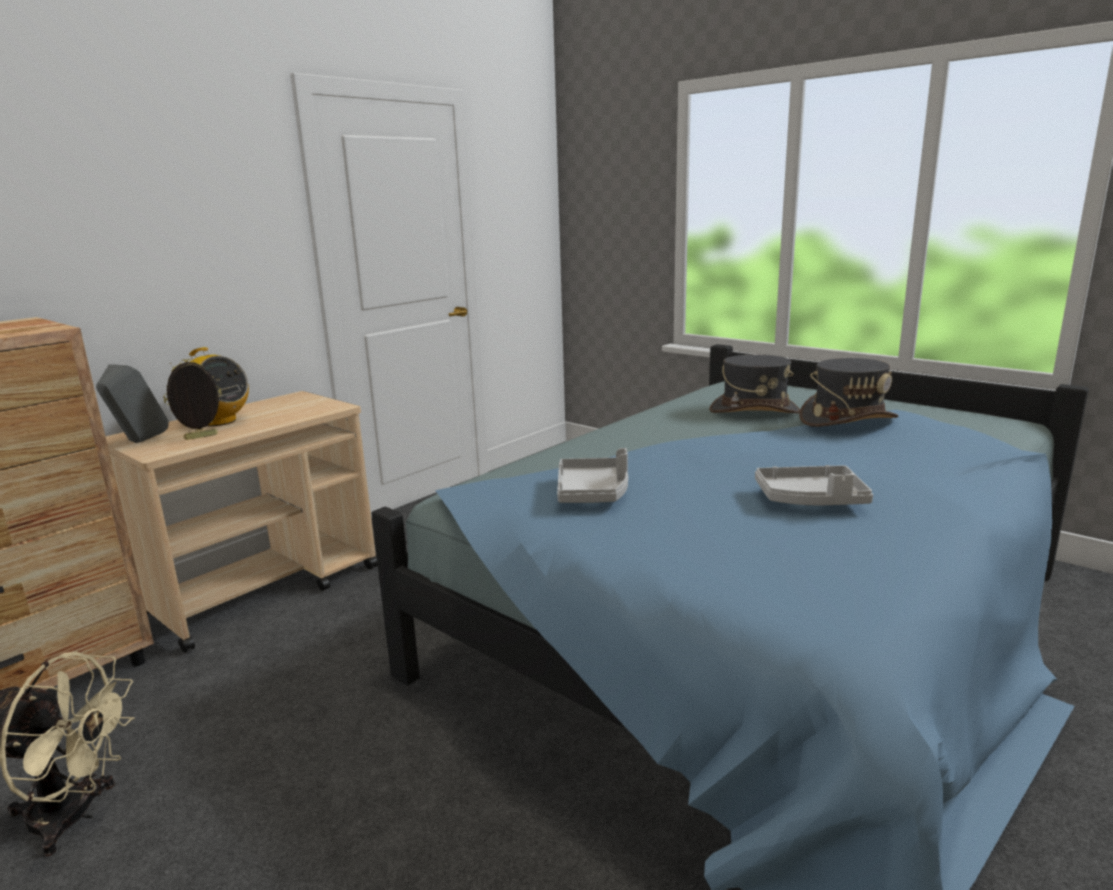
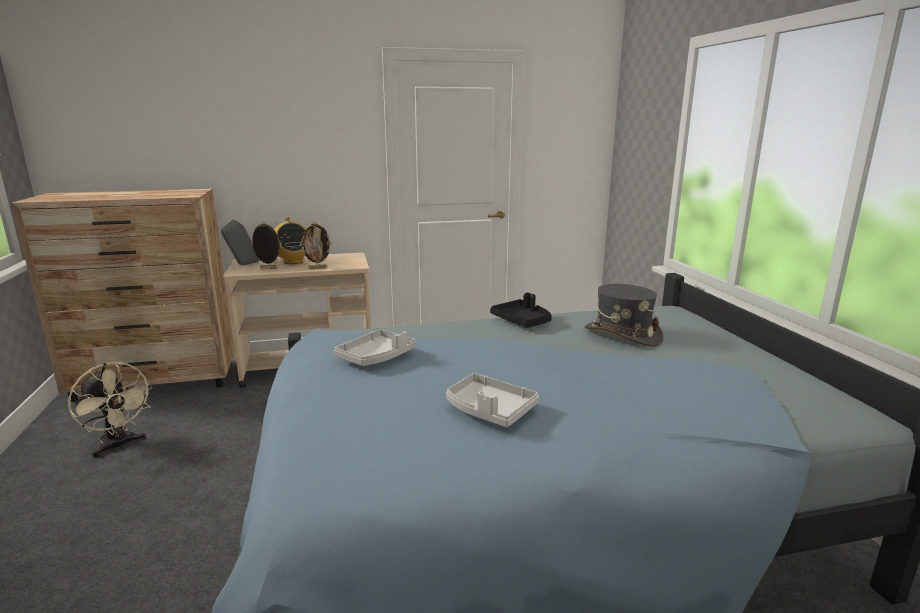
camera: 35 degrees right, 0 degrees up
(284, 421) = (318, 268): none -> picture frame
(642, 422) = (522, 321): none -> black tray
(847, 419) = (671, 362): grey hat -> none

